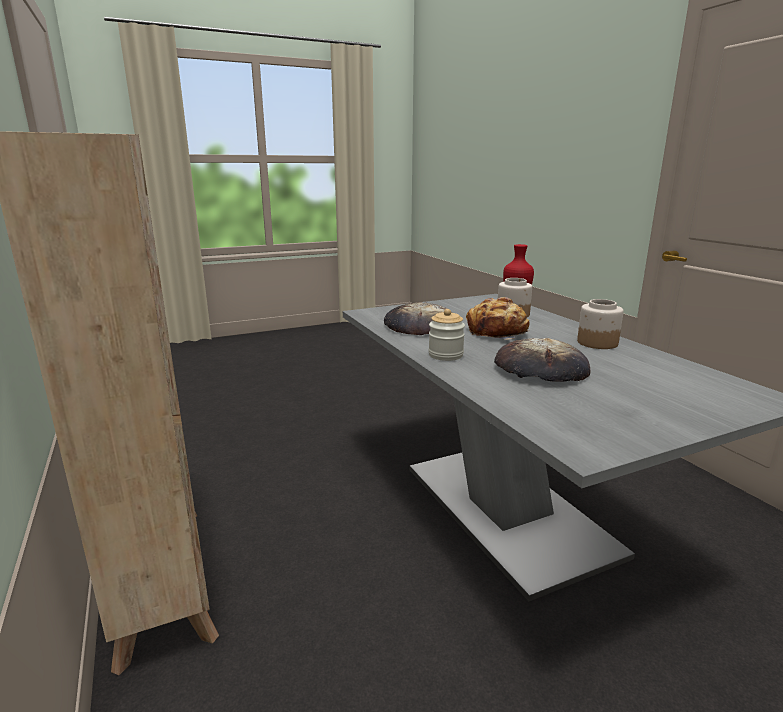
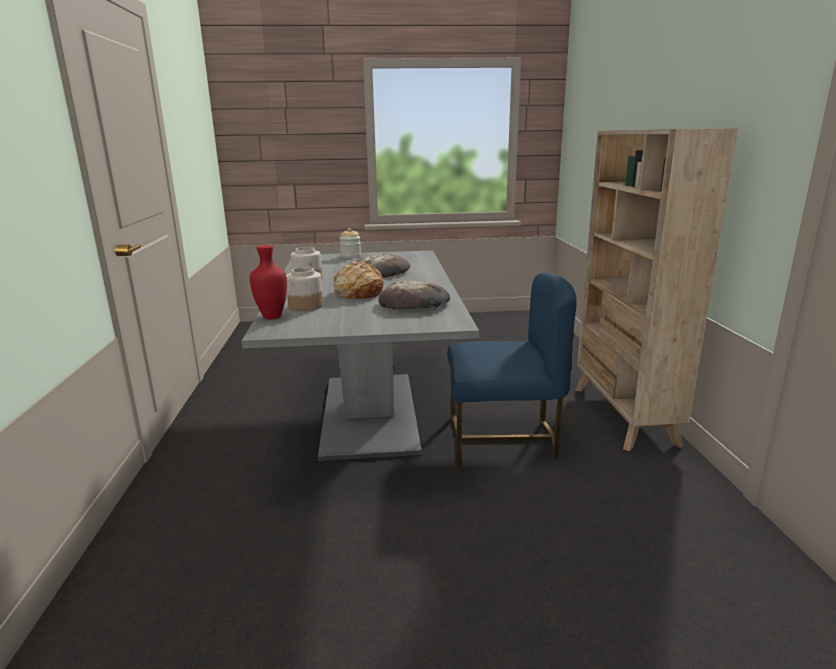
camera: 160 degrees left, 0 degrees up
(333, 501) = (502, 440): none -> blue chair
(445, 355) = (426, 281): jar -> jar (350, 256)

